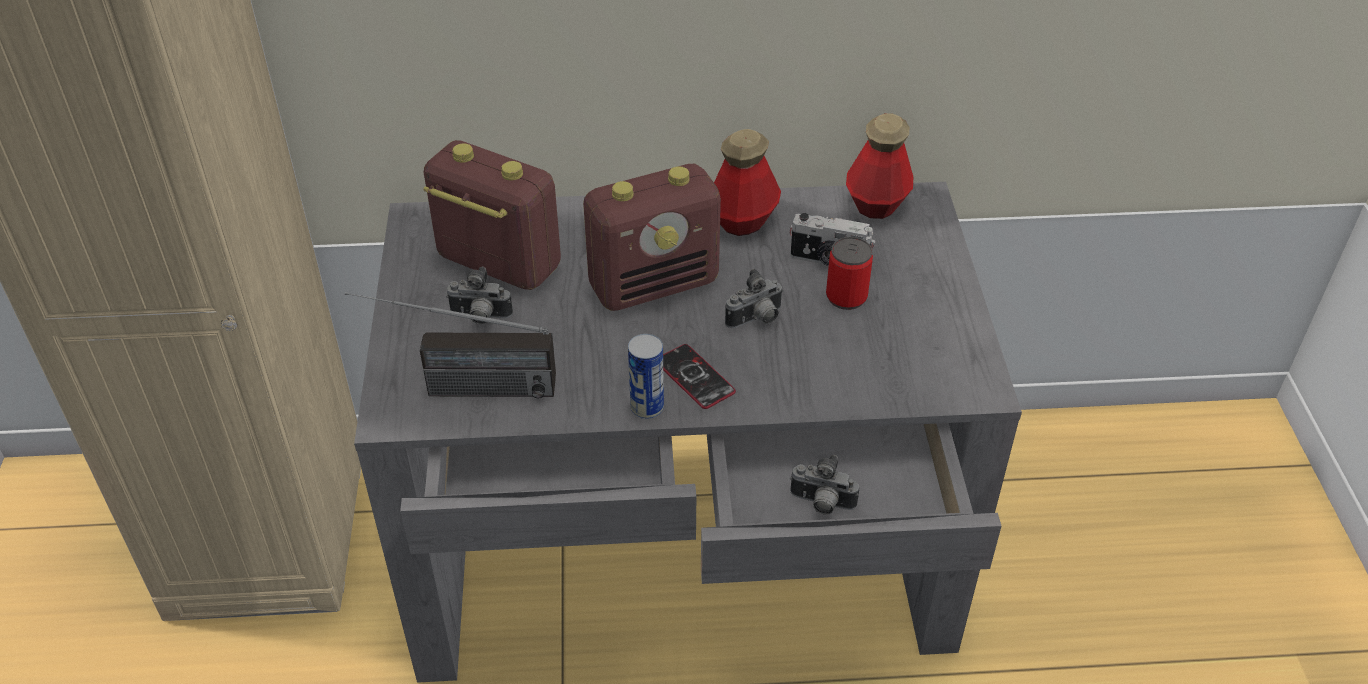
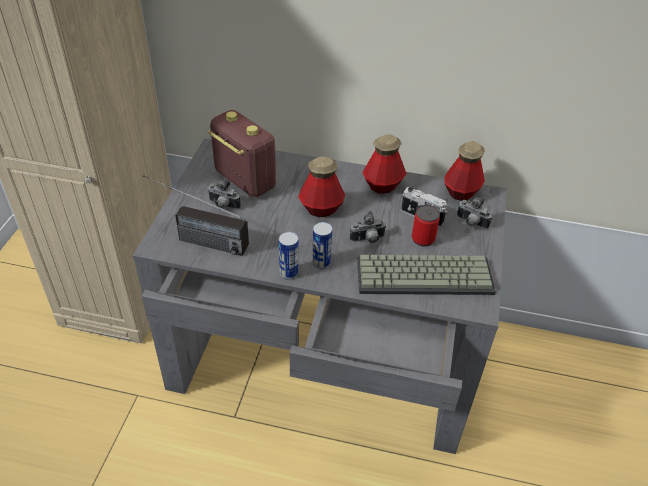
camera: 15 degrees right, 0 degrees up
(654, 284) = (321, 209): radio -> bottle
(695, 377) = (321, 263): phone -> can
(821, 504) = (371, 350): camera -> camera (471, 223)
(874, 356) = (425, 275): none -> keyboard

